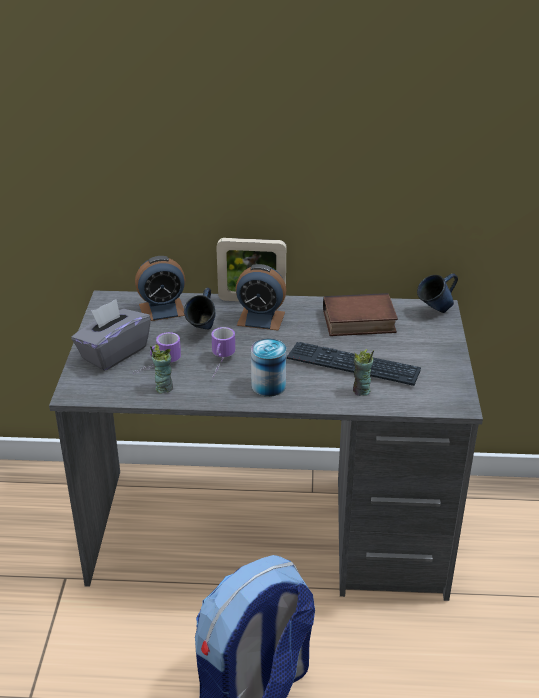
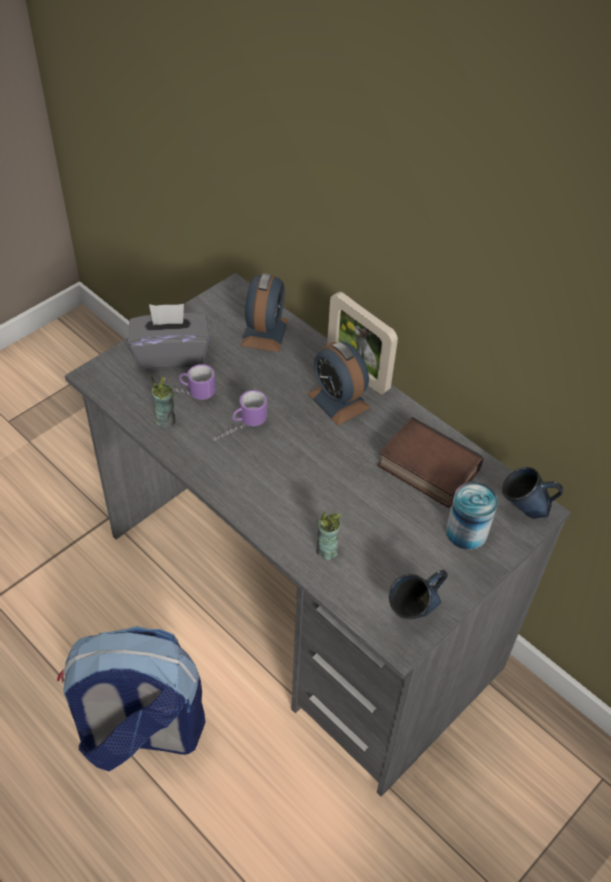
camera: 40 degrees right, 15 degrees up
(162, 310) = (265, 332): alarm clock -> alarm clock turned 105 degrees counterclockwise
(203, 332) = (270, 381): blue mug -> blue mug (415, 613)
(268, 386) = (252, 482): can -> can (466, 532)
(353, 365) = (356, 516): keyboard -> none

